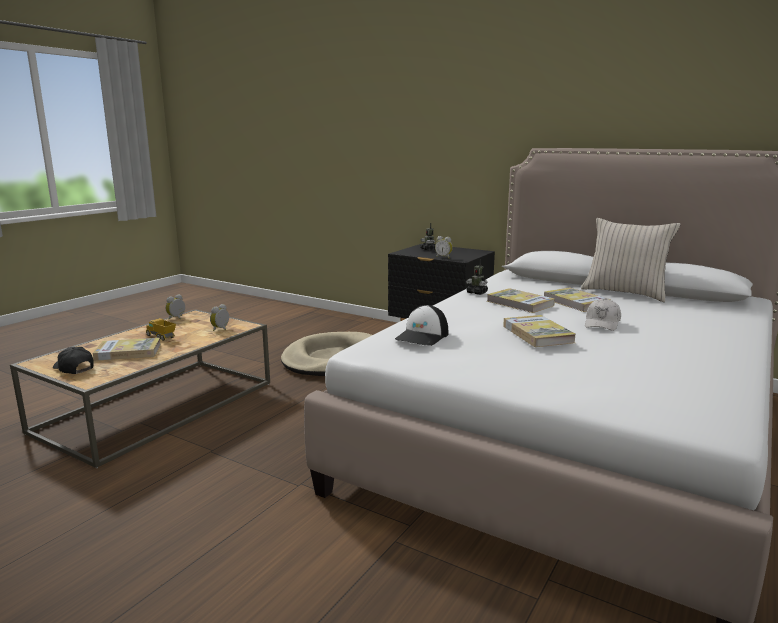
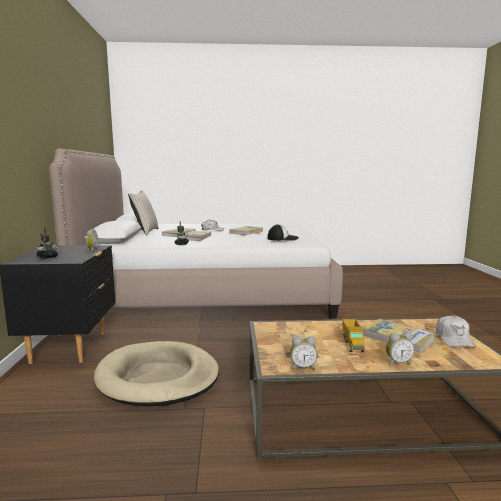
camera: 125 degrees left, 5 degrees down
(74, 368) = (454, 339): black cap -> white cap
(221, 329) = (291, 330): alarm clock -> alarm clock (397, 362)

